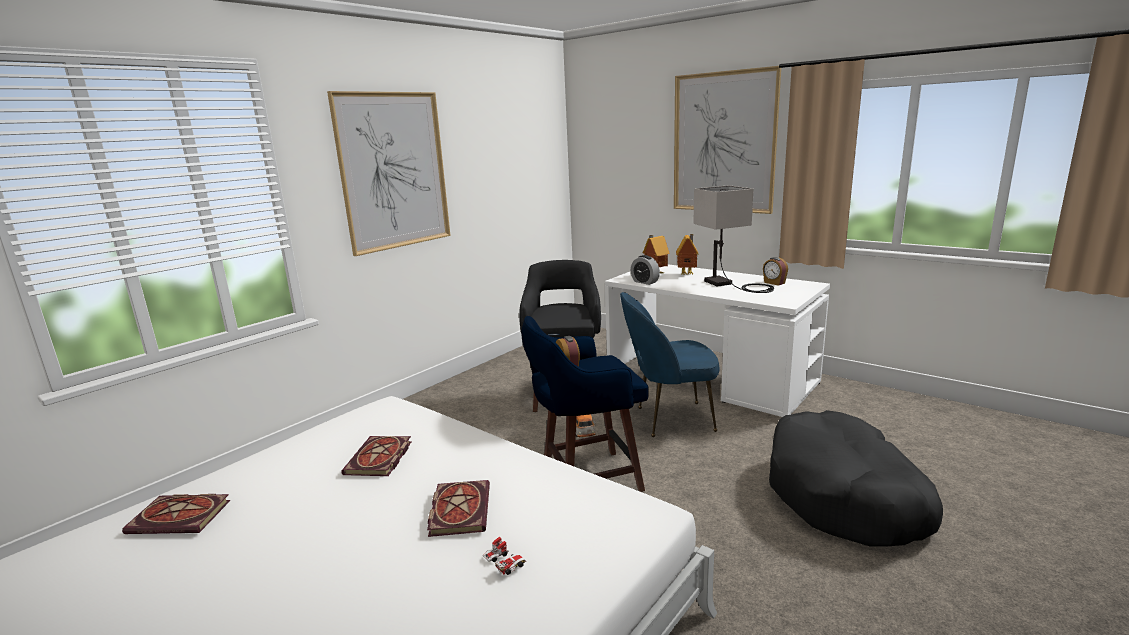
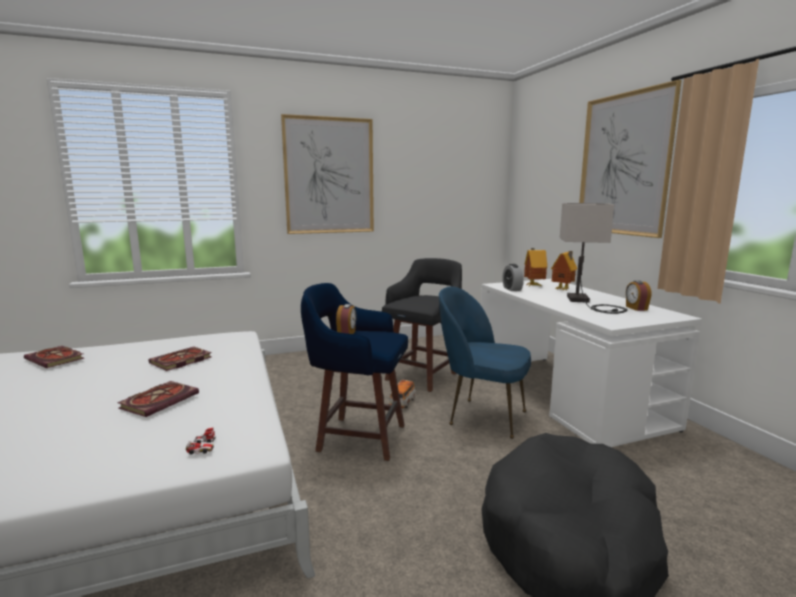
camera: 30 degrees right, 5 degrees down
(504, 562) = (123, 439): toy car -> toy car (203, 447)

